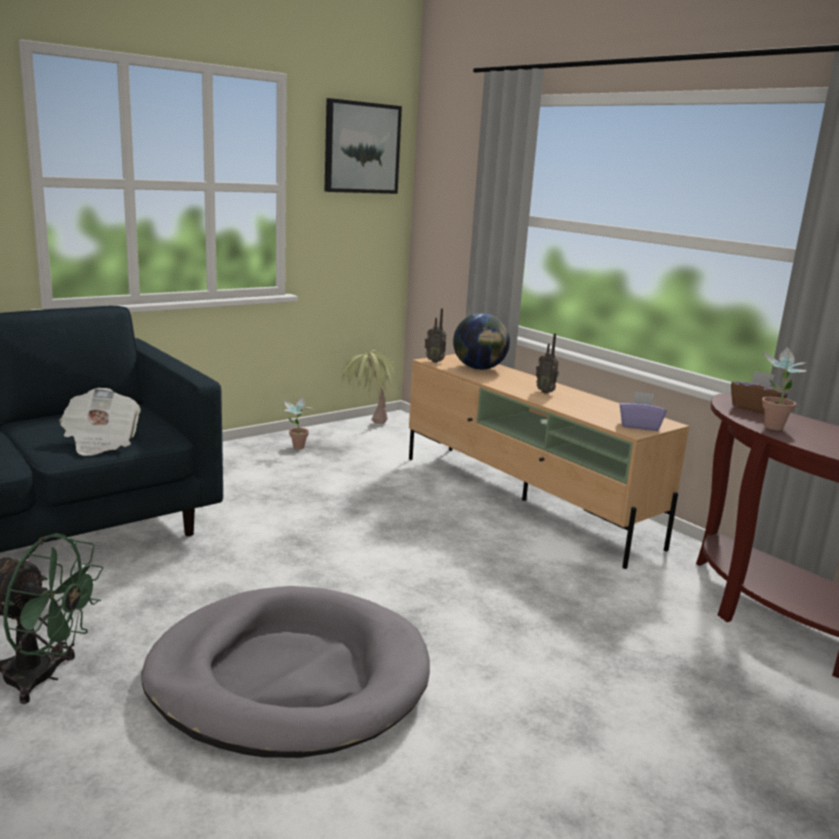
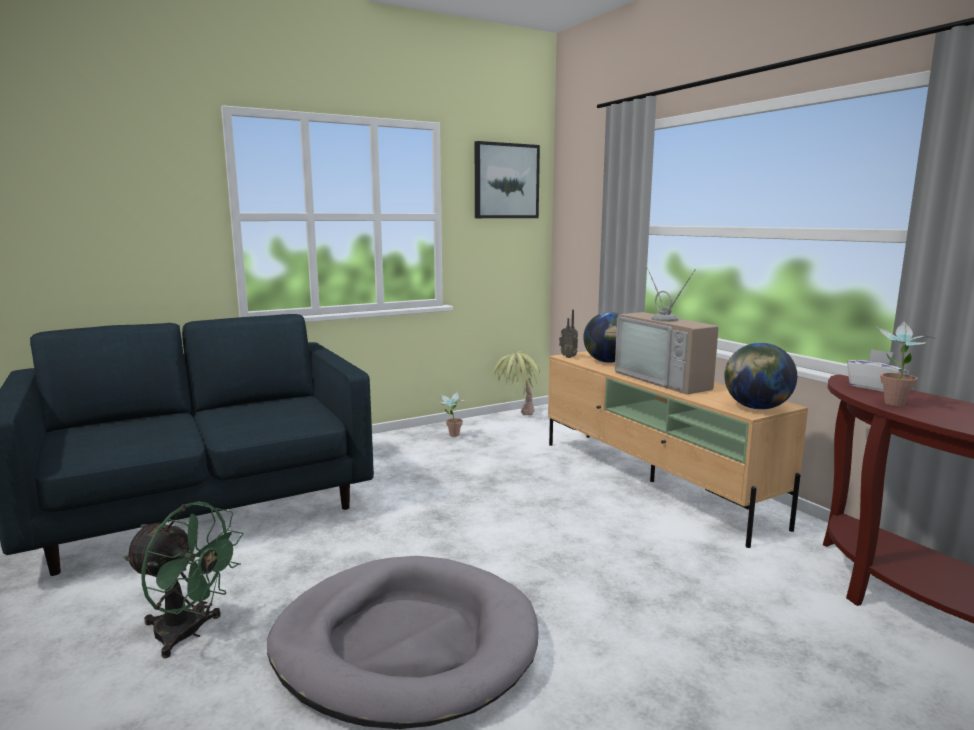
camera: 10 degrees right, 5 degrees down
(101, 442) = (267, 425): newspaper -> none
(546, 392) = (667, 380): radio -> television
(639, 426) = (756, 408): purple tissue box -> globe
(755, 409) = (874, 387): brown tissue box -> white tissue box

